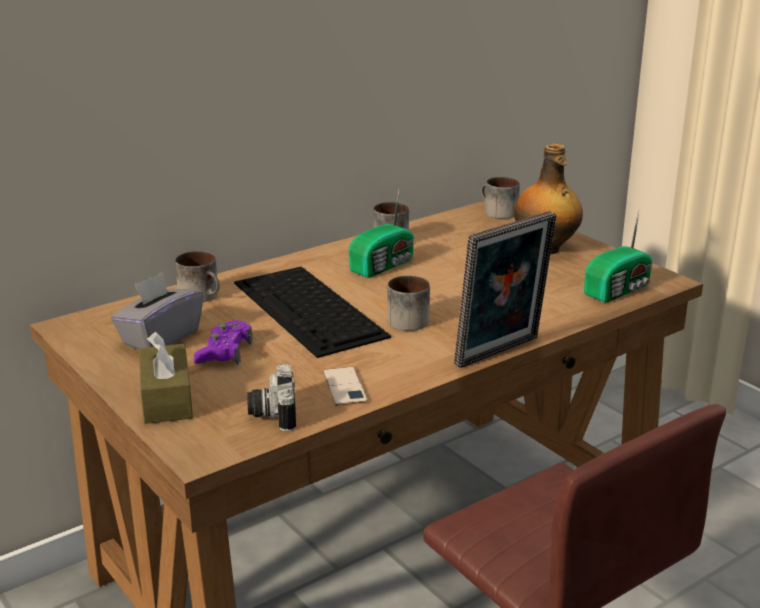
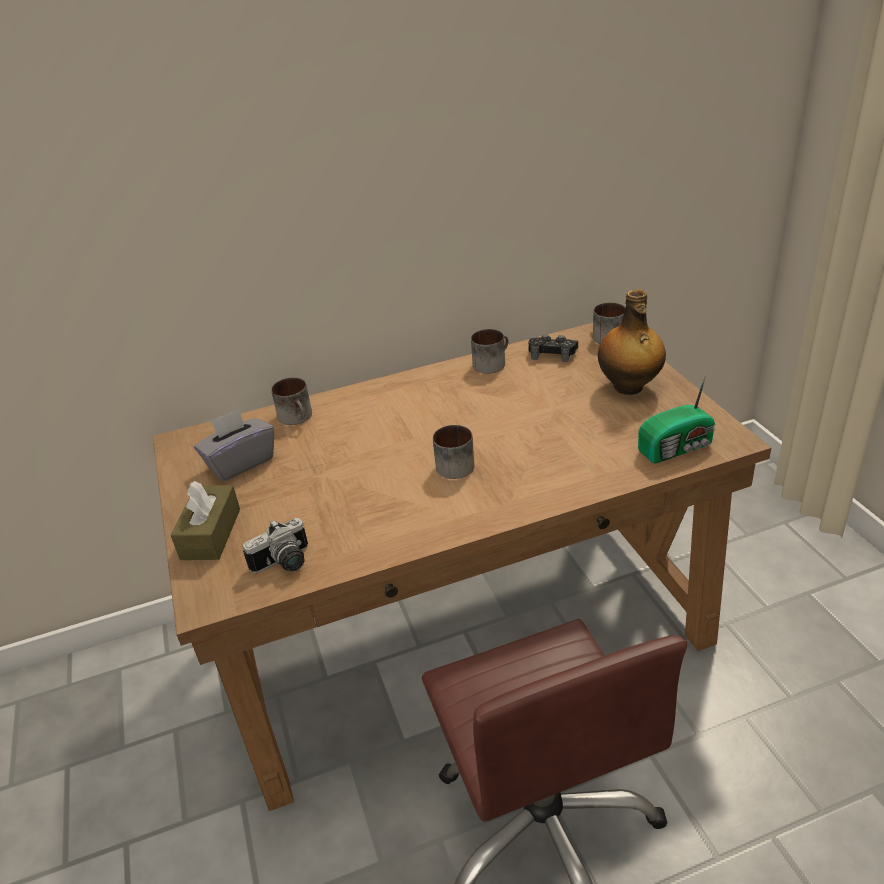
camera: 20 degrees right, 10 degrees up
(224, 352) = (282, 485): purple game controller -> none
(272, 413) = (284, 564): camera -> camera turned 135 degrees counterclockwise
(310, 309) = (377, 443): keyboard -> none
(345, 387) = (360, 541): phone -> none
(384, 265) = (468, 395): radio -> none
(452, 227) = (552, 353): none -> black game controller
(501, 353) = (520, 518): picture frame -> none

